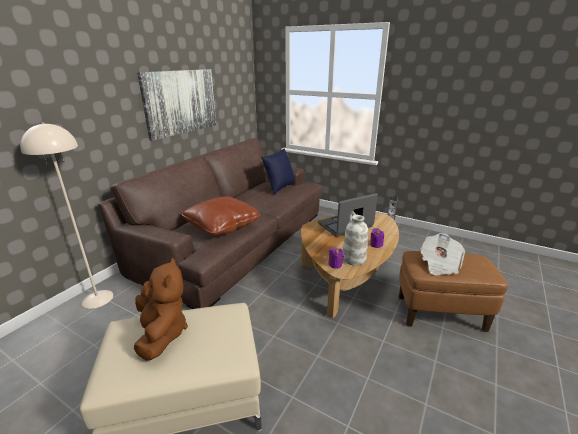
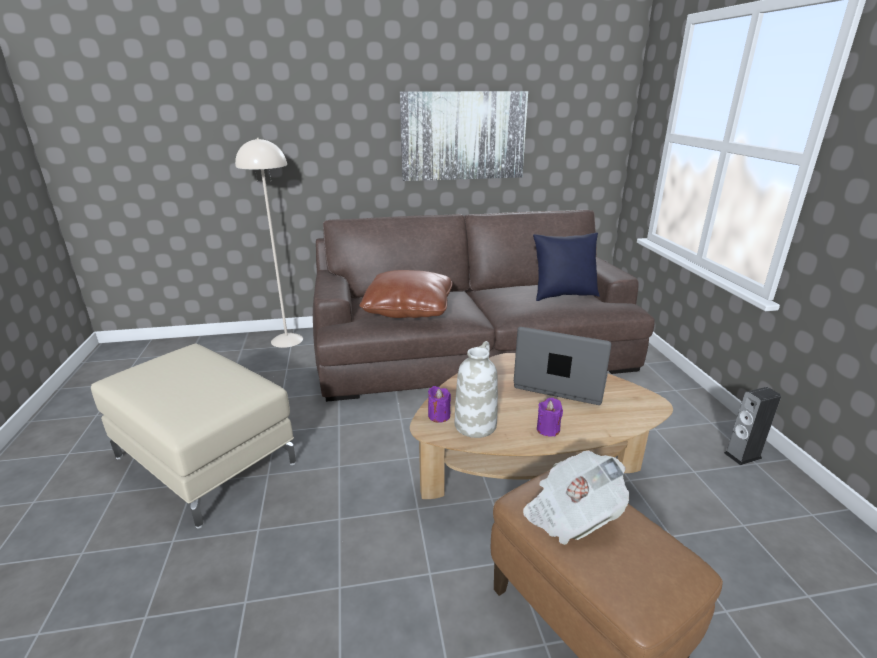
camera: 50 degrees right, 0 degrees up
(162, 334) = (189, 369): brown plush toy -> none

